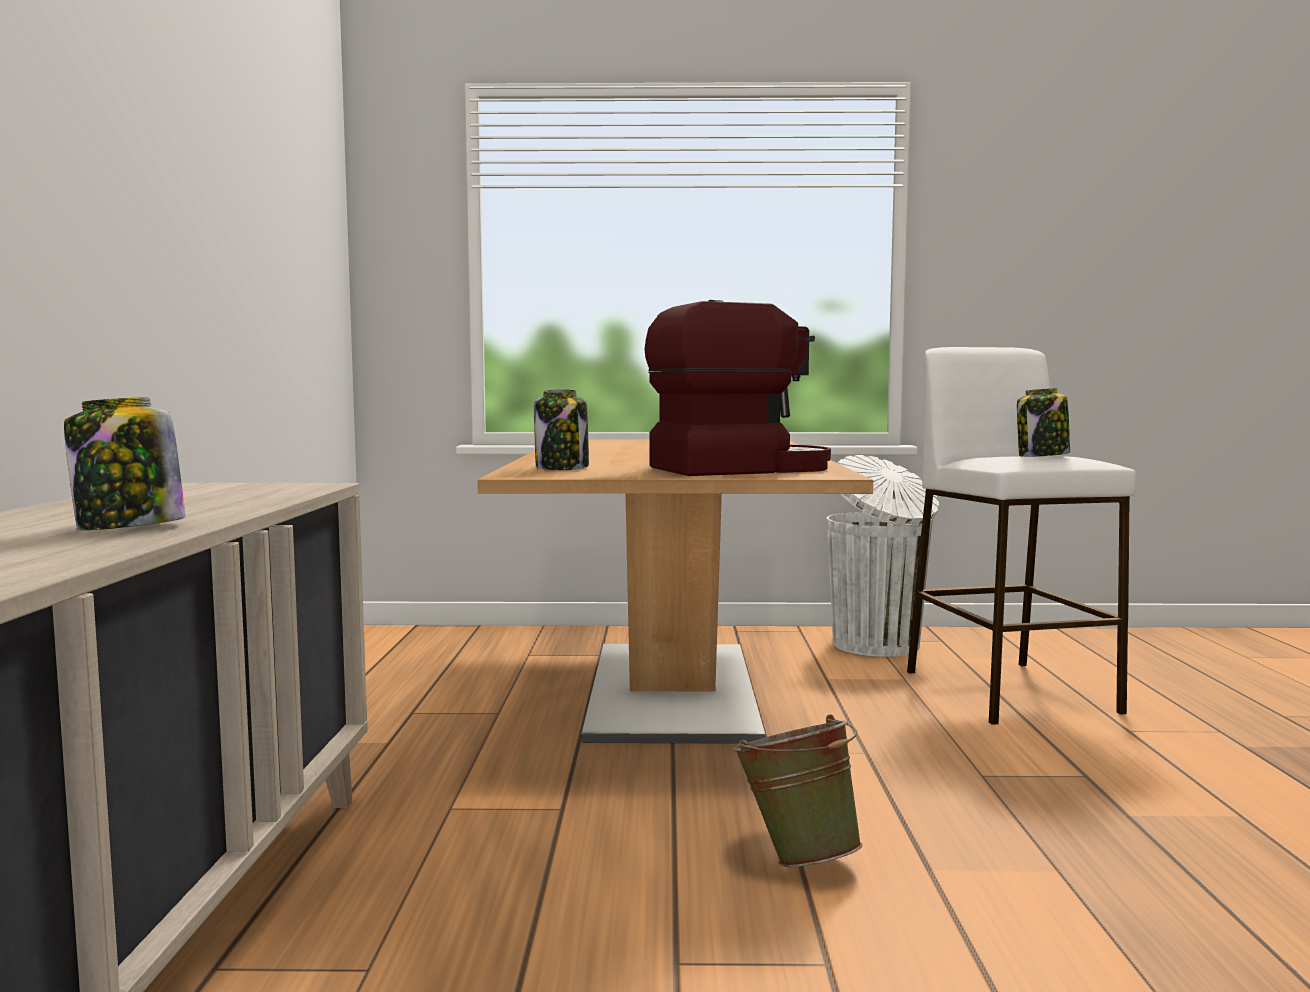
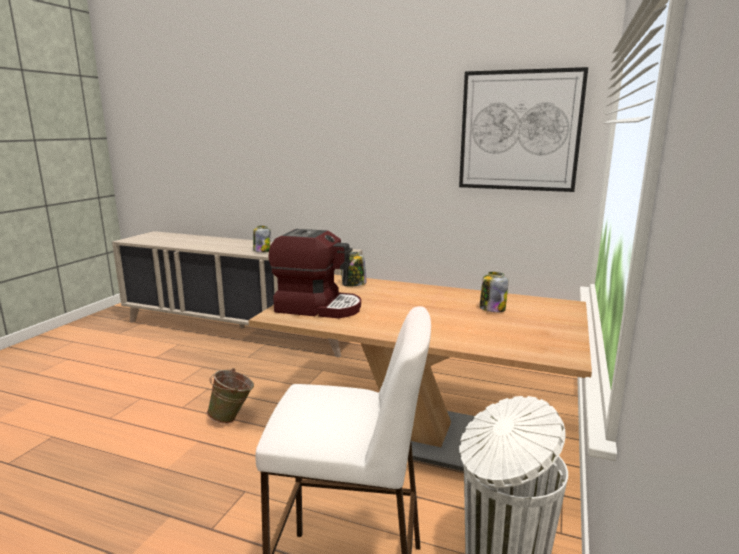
camera: 110 degrees right, 10 degrees up
(297, 174) = (519, 131): none -> picture
(739, 469) = (318, 307): coffee machine -> coffee machine turned 75 degrees counterclockwise
(1042, 456) = (310, 406): jar -> jar (492, 309)

